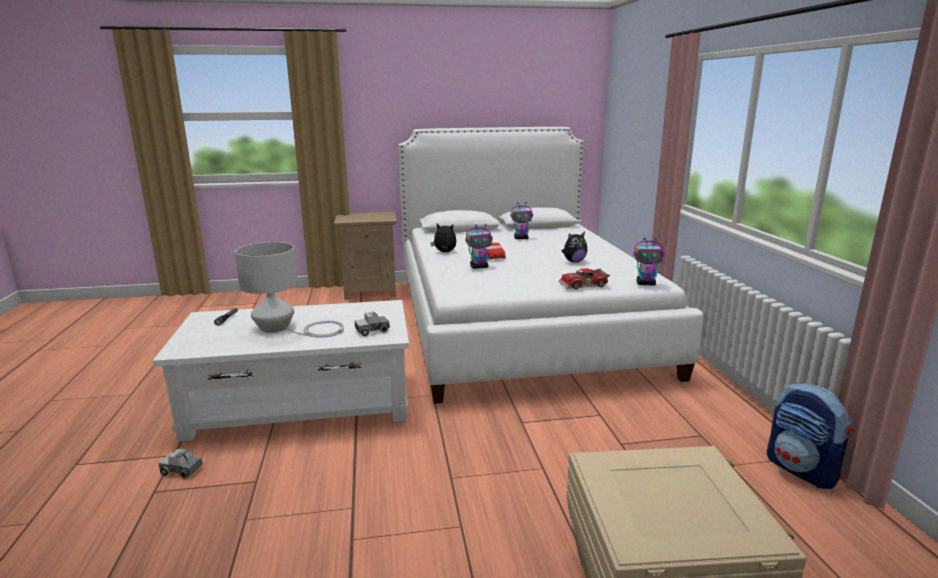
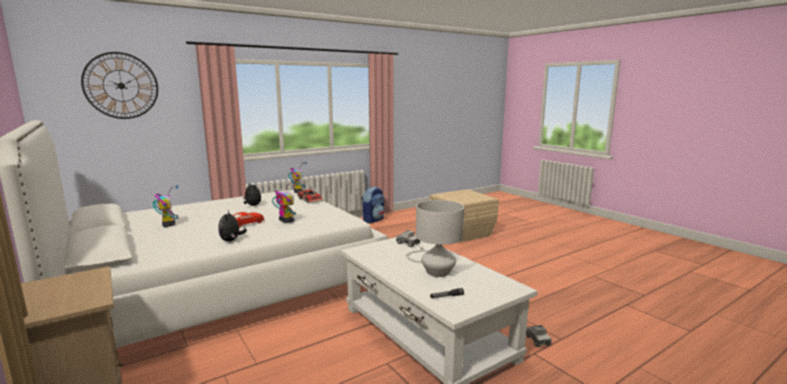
camera: 115 degrees left, 5 degrees down
(639, 96) = (121, 85): none -> wall clock

